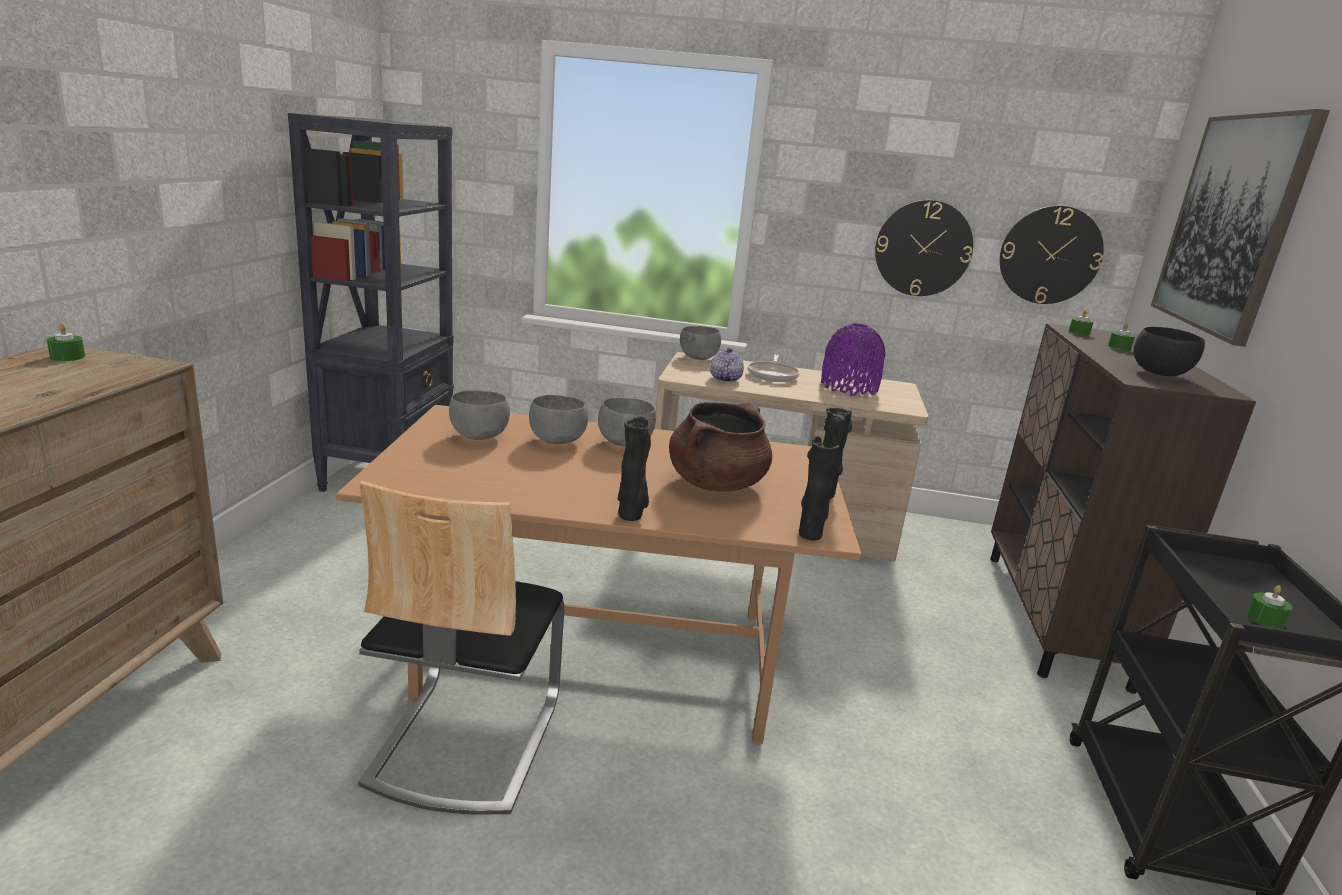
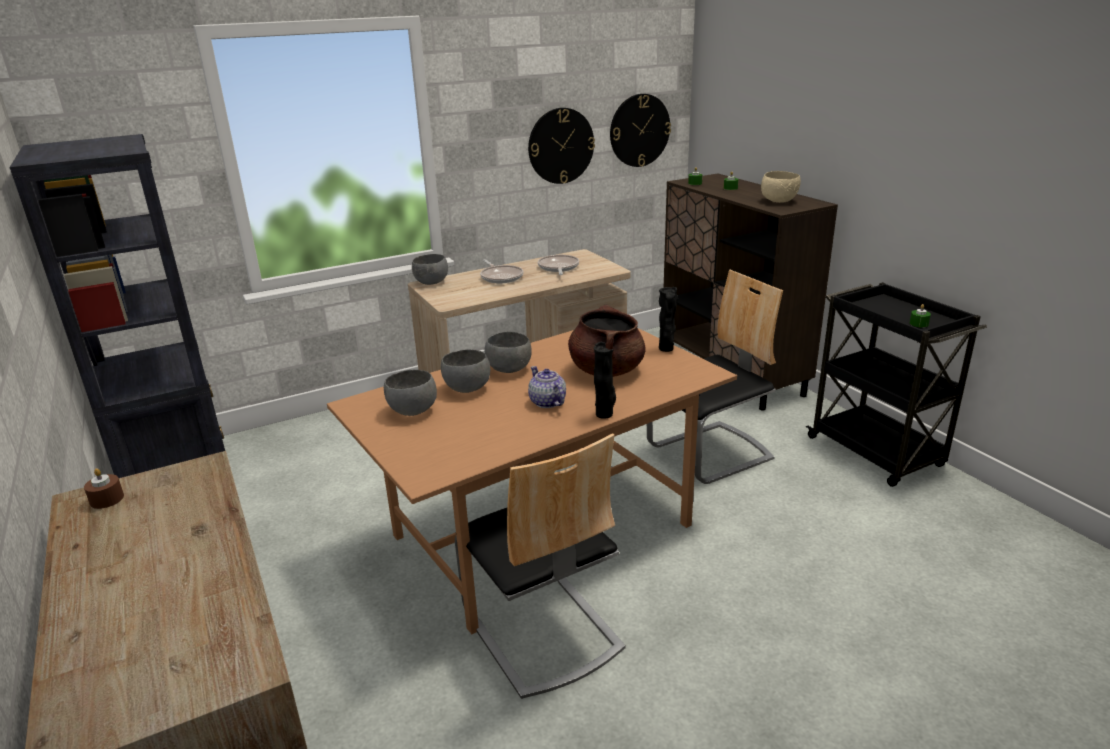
camera: 35 degrees left, 5 degrees up
(67, 357) = (107, 499): green candle -> brown candle
(725, 379) = (479, 293): teapot -> teapot (547, 402)
(810, 535) = (701, 377): black vase -> none
(849, 388) = (558, 268): purple vase -> frying pan
(898, 685) = (710, 453): none -> chair
(1161, 374) = (779, 201): black bowl -> beige bowl
(1231, 224) = (769, 94): picture -> none

